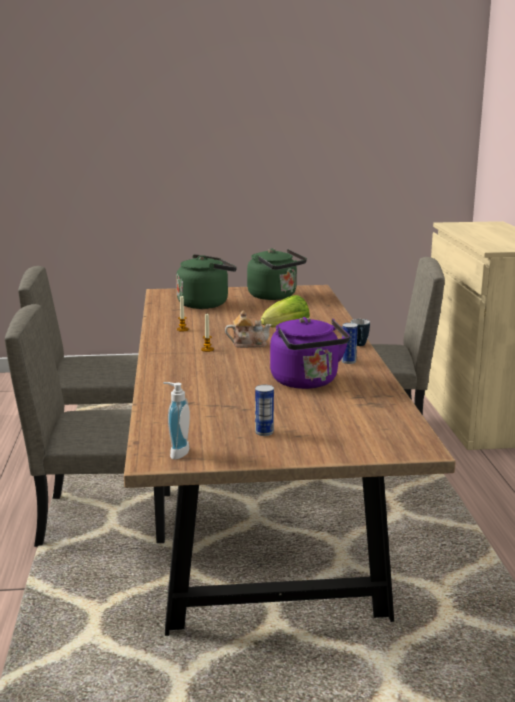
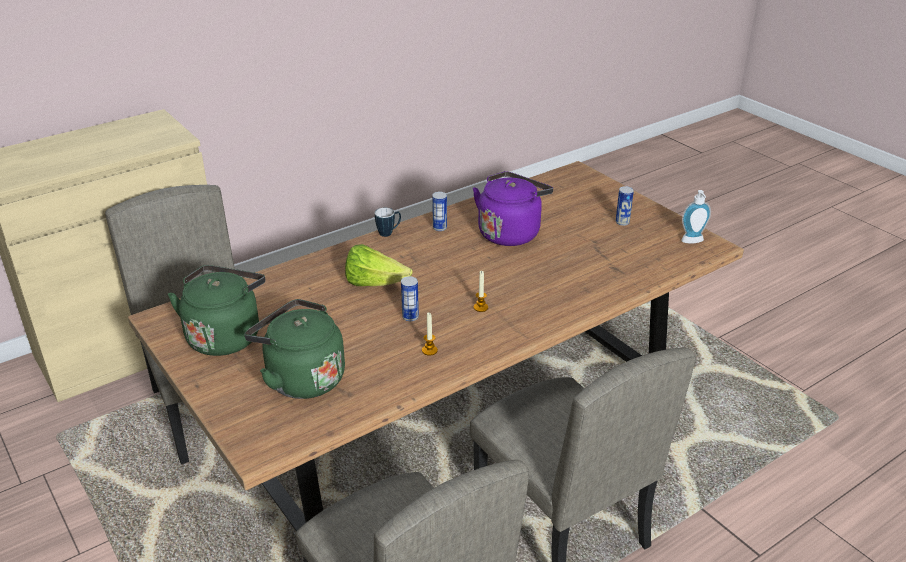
camera: 120 degrees left, 15 degrees up
(228, 332) = (410, 317): none -> can
(248, 344) = (440, 290): teapot -> none

